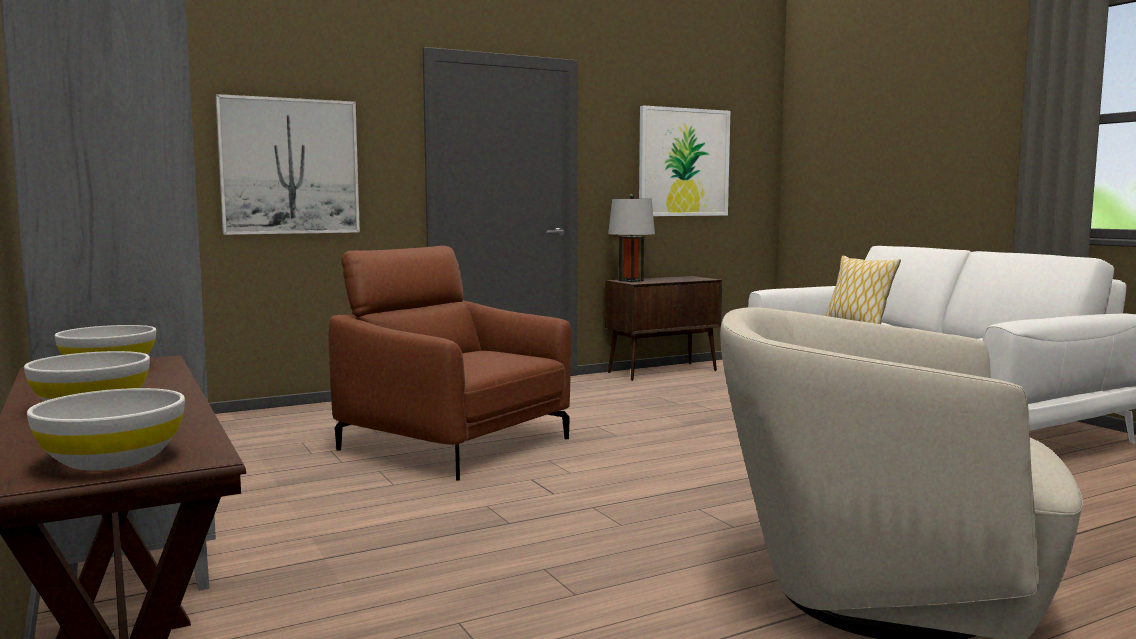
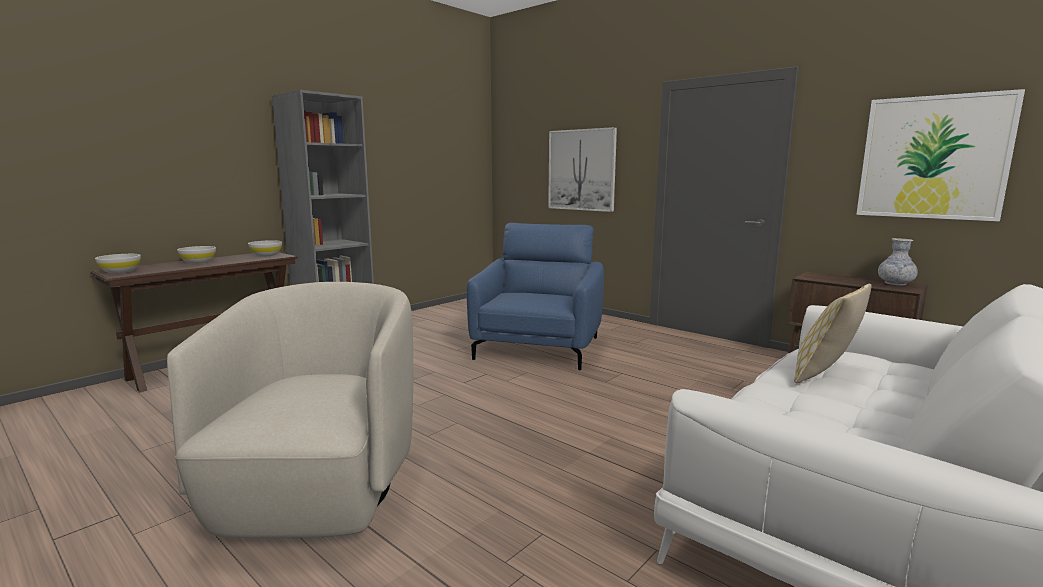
camera: 70 degrees right, 5 degrees up
(456, 444) = (538, 348): brown armchair -> blue armchair
(631, 281) = (818, 276): grey table lamp -> none
(682, 277) = (895, 283): none -> vase

